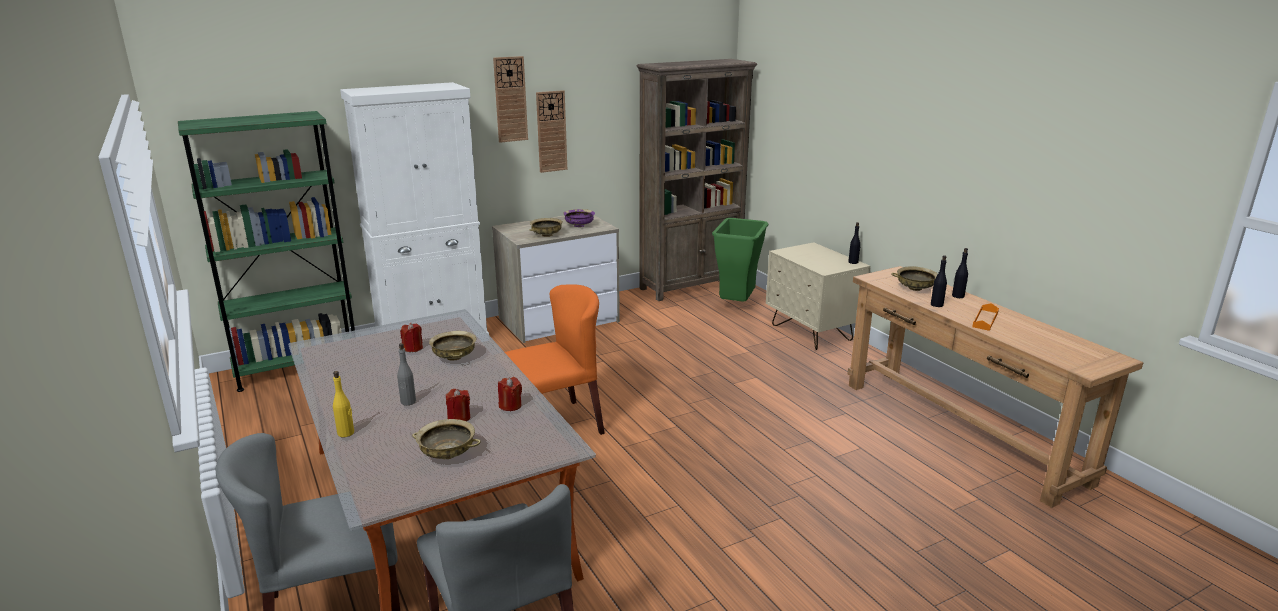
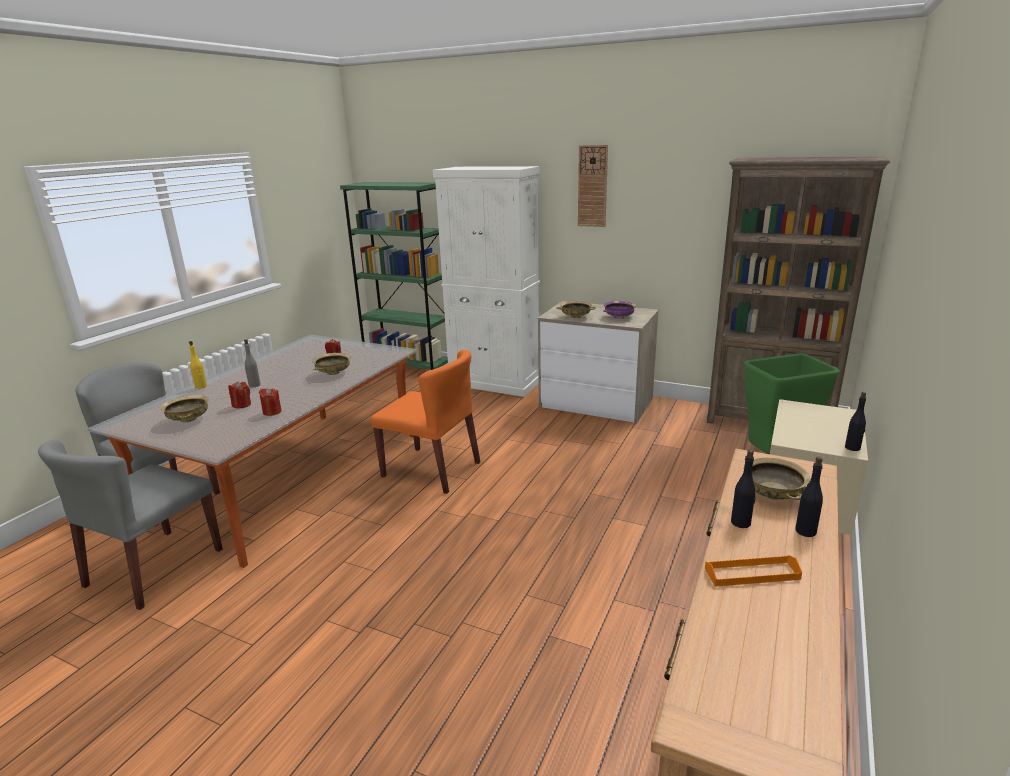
camera: 55 degrees right, 0 degrees up
(551, 131) = (630, 222): wall clock -> none

